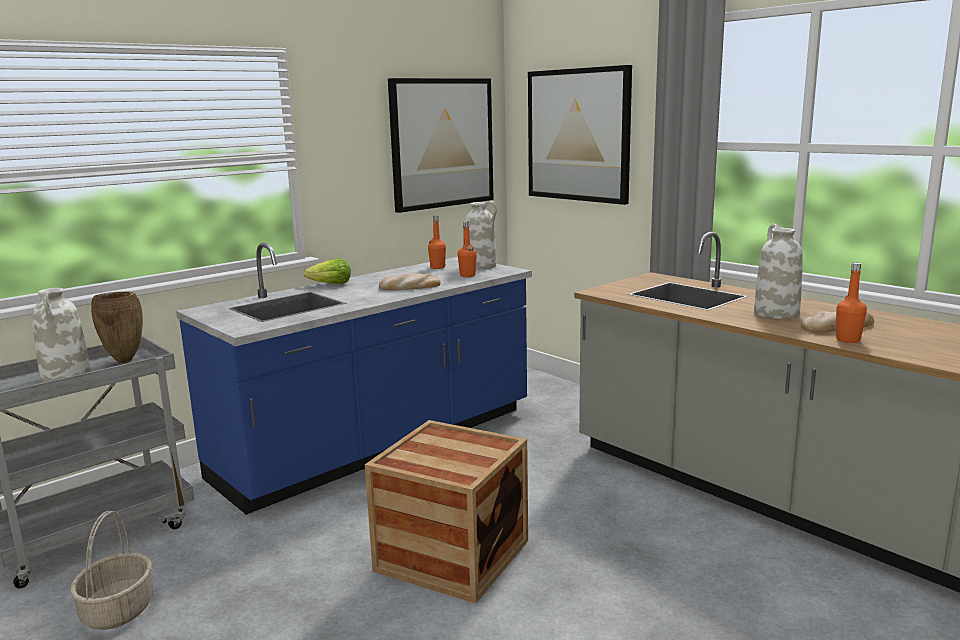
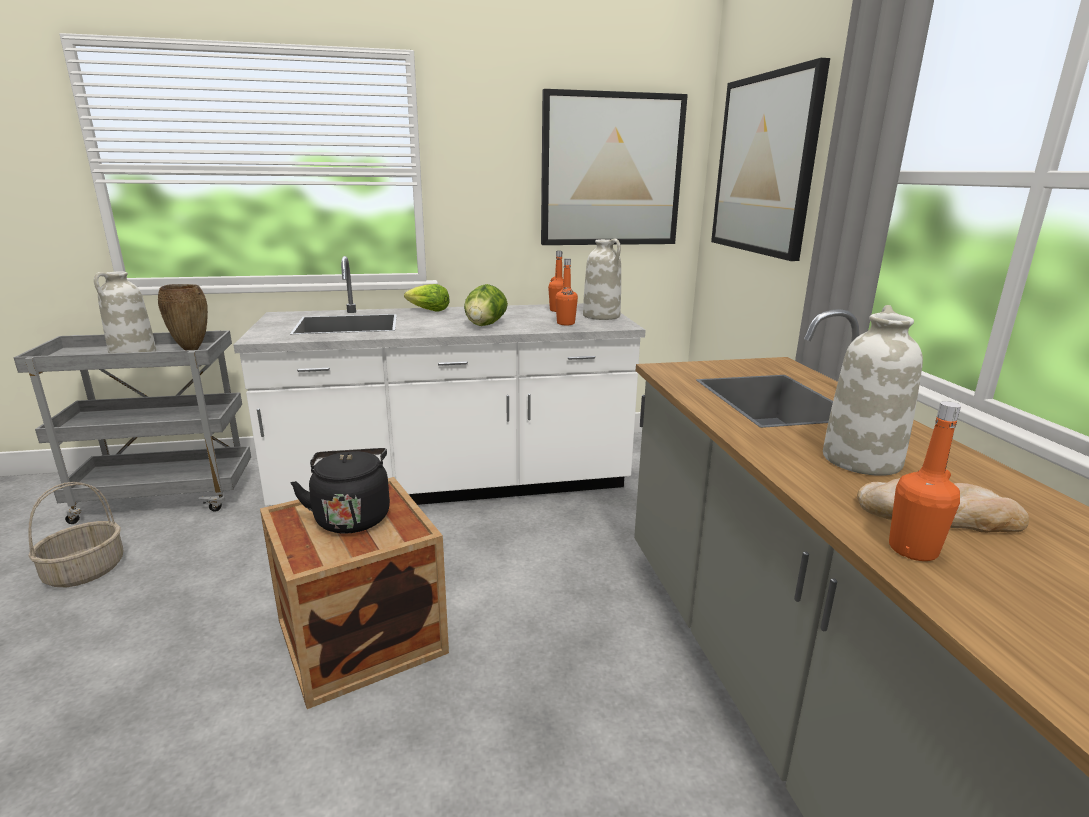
camera: 30 degrees right, 5 degrees up
(379, 444) = (455, 484): blue counter -> white counter
(410, 287) = (485, 325): bread -> lettuce
(443, 449) = (352, 517): none -> black kettle

